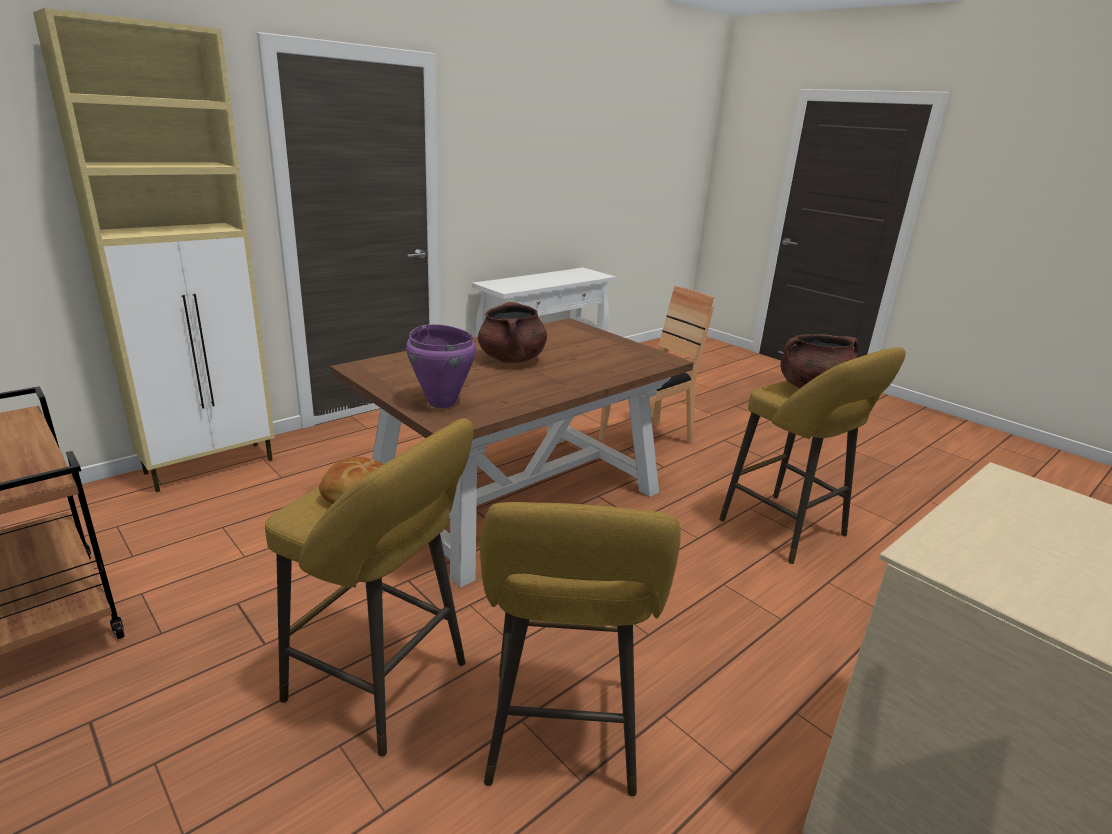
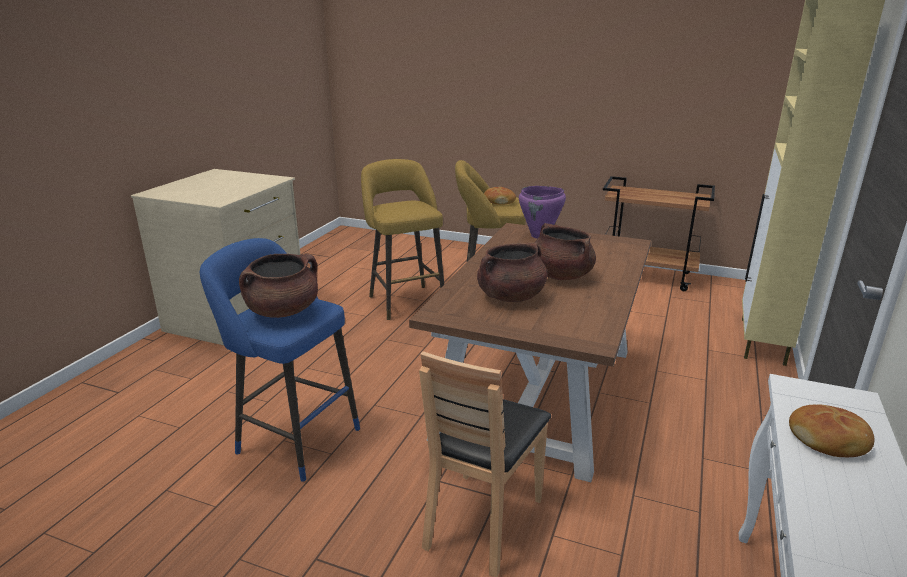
camera: 155 degrees right, 0 degrees up
(532, 282) = (829, 440): none -> bread
(587, 356) = (510, 297): none -> brown cooking pot
(788, 531) = (293, 438): yellow stool -> blue stool

